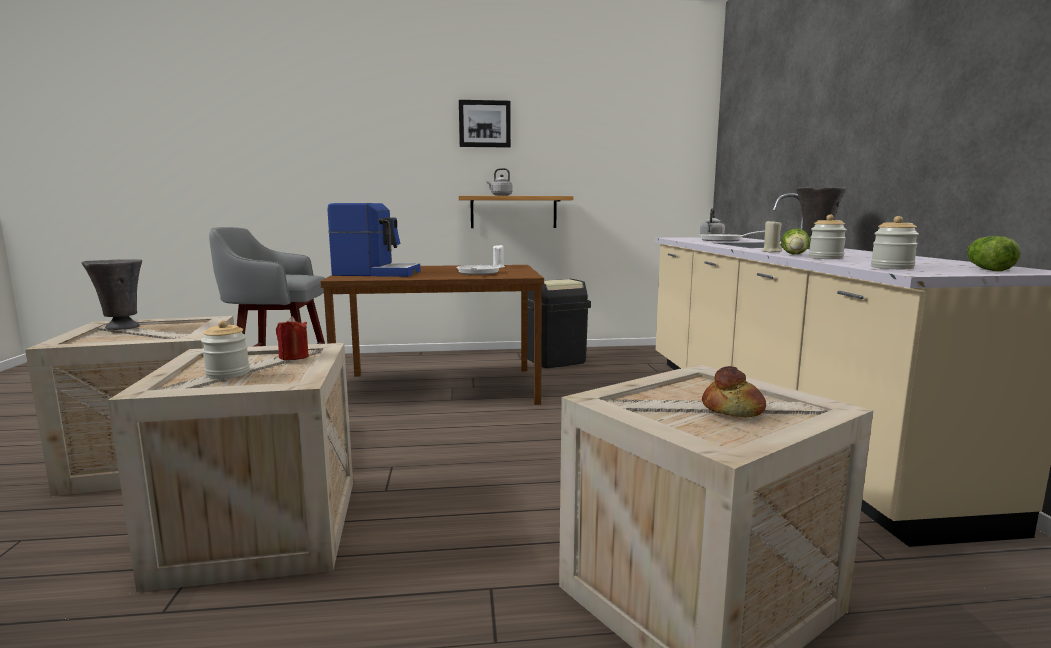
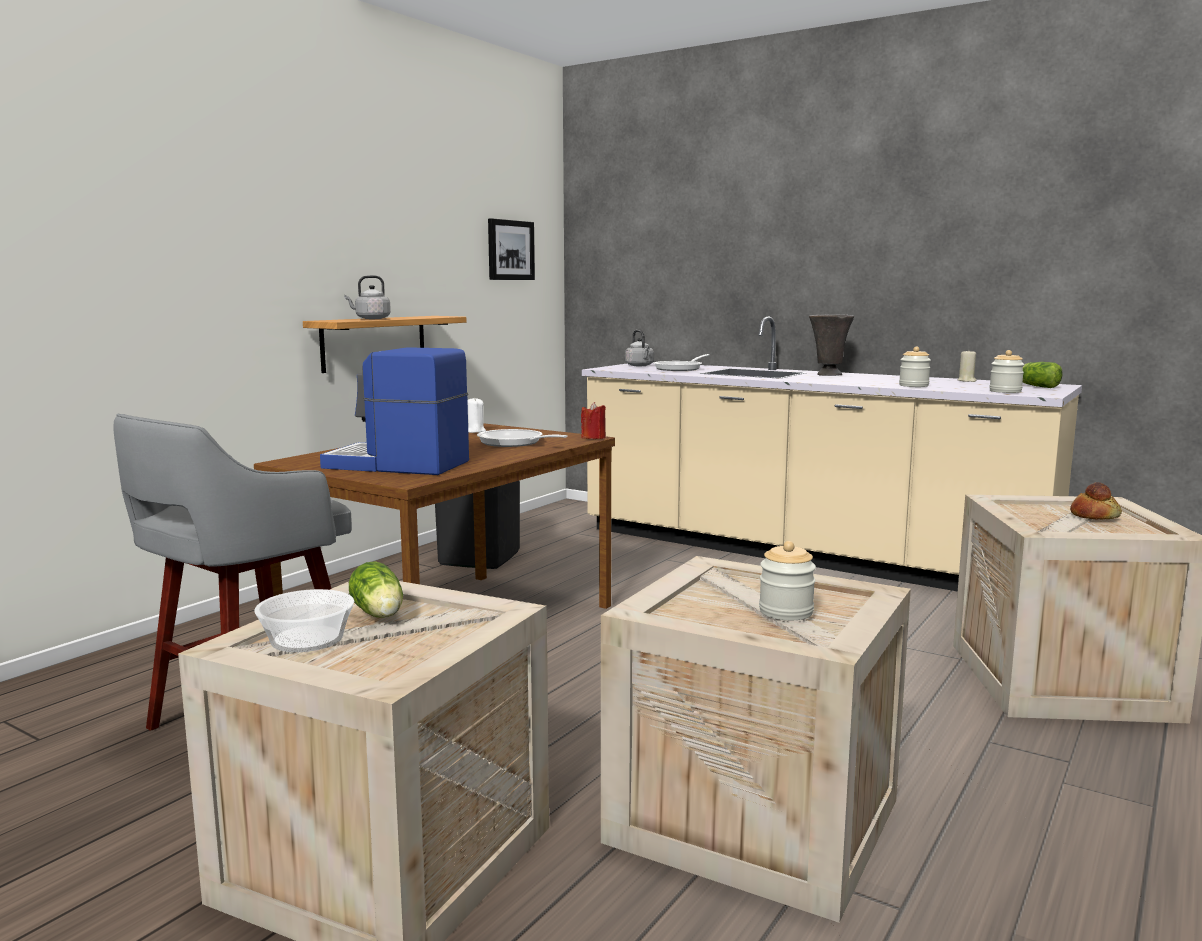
camera: 50 degrees left, 0 degrees up
(121, 327) = (306, 639): grey vase -> bowl
(294, 357) = (739, 581): red candle -> red candle (593, 437)
(376, 273) = (397, 465): coffee machine -> coffee machine turned 120 degrees counterclockwise
(484, 124) = (332, 202): picture -> picture (510, 250)
(771, 251) = (834, 382): beige candle -> beige candle (966, 381)
(794, 254) = (872, 384): lettuce -> lettuce (379, 615)

